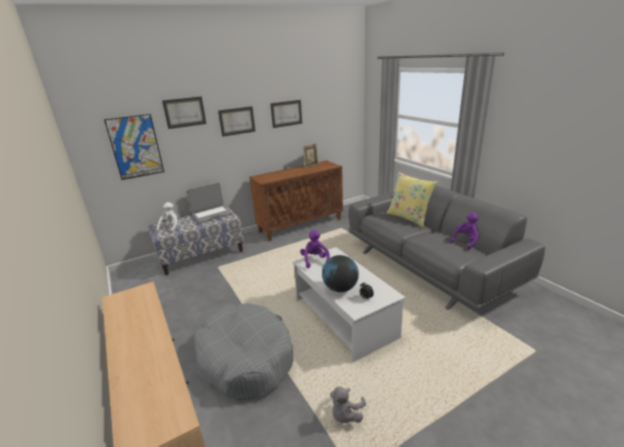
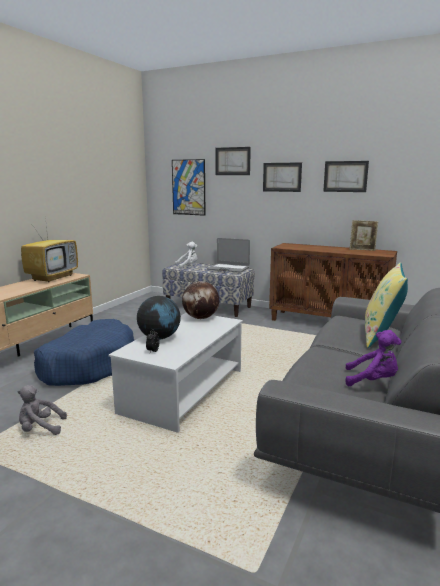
camera: 55 degrees right, 10 degrees down
(127, 307) = (53, 277): none -> television
(245, 358) = (88, 364): grey dog bed -> blue dog bed
(315, 260) = (201, 318): purple plush toy -> globe

